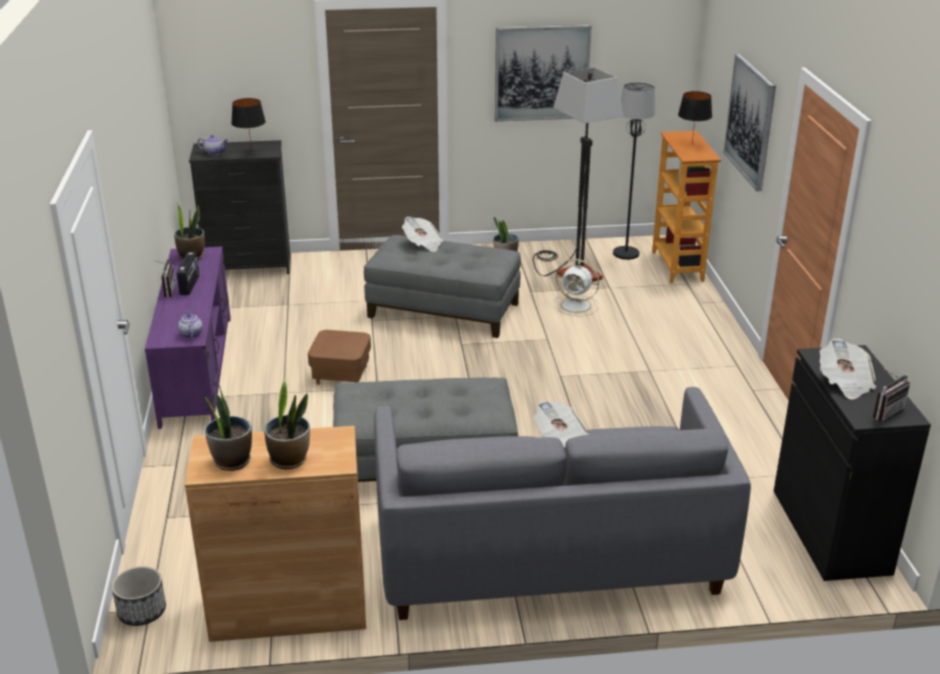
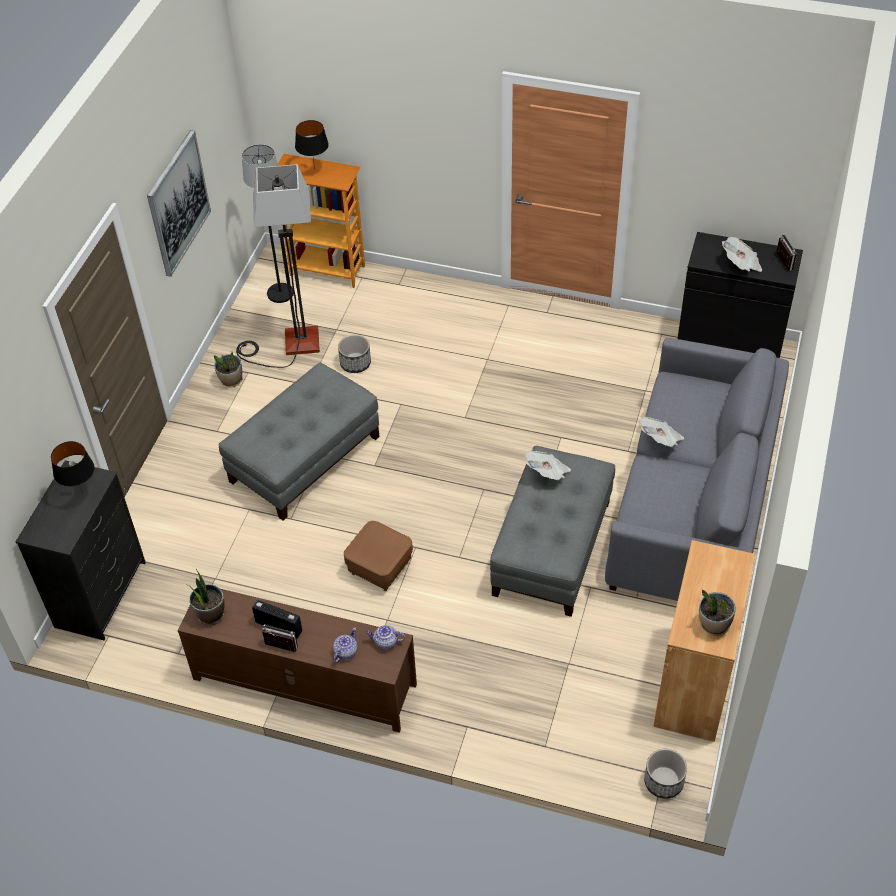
camera: 65 degrees left, 20 degrees up
(197, 368) = (303, 681): purple tv stand -> brown tv stand
(214, 152) = (61, 527): teapot -> teapot (345, 652)
(289, 459) = (724, 589): potted plant -> none
(423, 244) = (268, 425): newspaper -> newspaper (548, 472)
(577, 306) = (355, 363): white fan -> planter
(750, 121) = (406, 125): picture -> none

